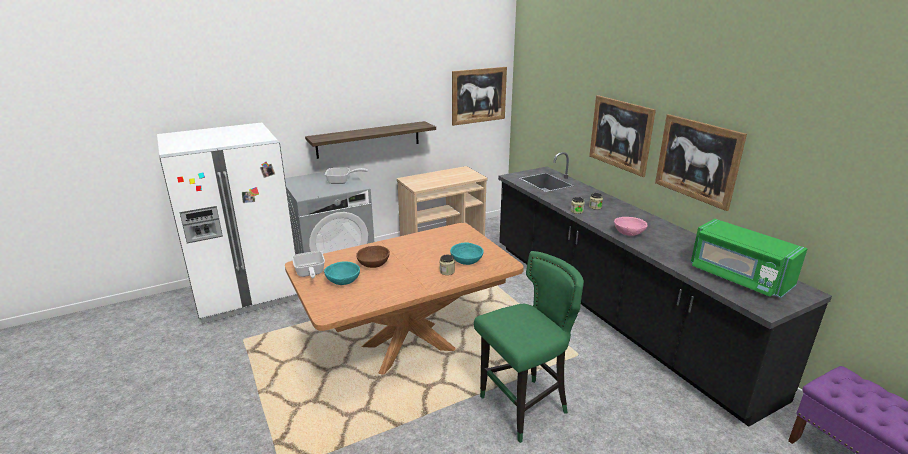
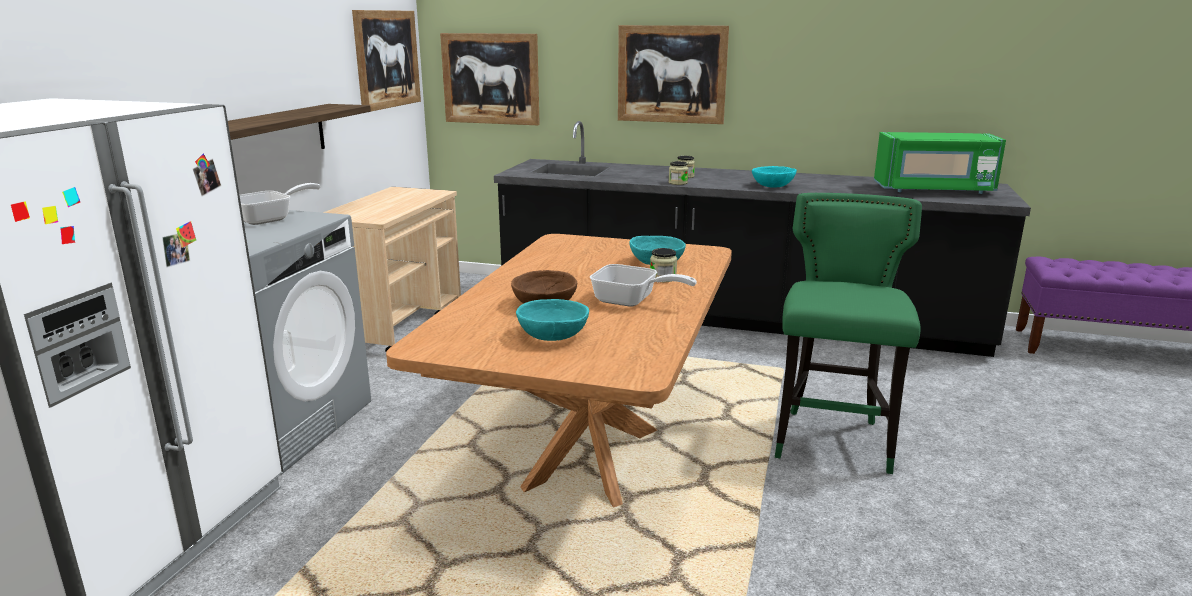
camera: 45 degrees left, 5 degrees down
(310, 273) = (473, 348): frying pan -> frying pan (631, 301)
(629, 233) = (773, 186): pink bowl -> turquoise bowl
(697, 160) = (806, 79): picture -> picture (490, 79)

